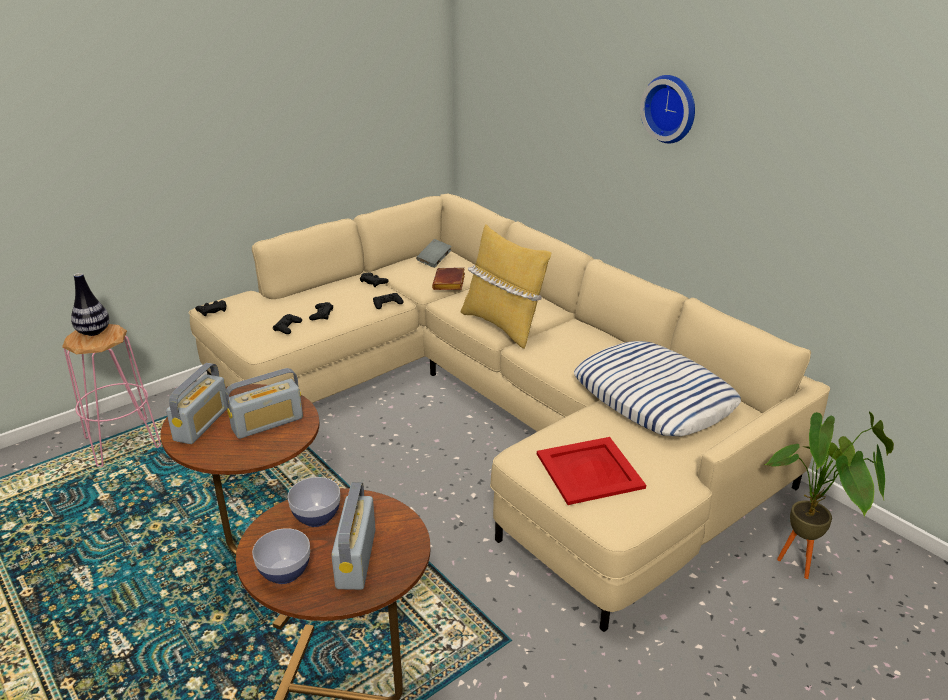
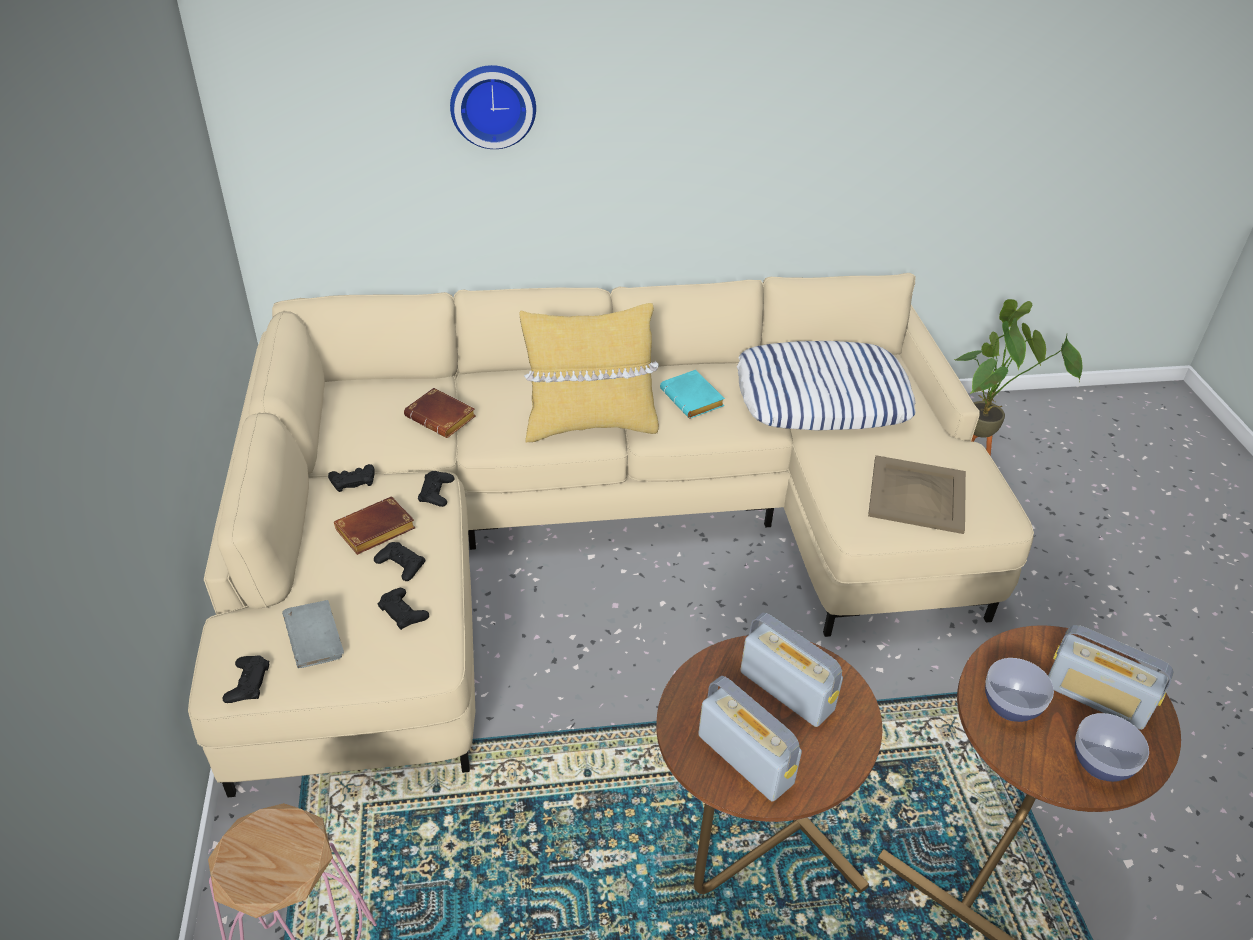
camera: 60 degrees left, 10 degrees up
(94, 332) = (255, 852): vase -> none
(267, 423) = (786, 691): radio -> radio turned 45 degrees counterclockwise
(339, 300) = (374, 532): none -> brown book
(434, 261) = (364, 404): grey book -> grey book (316, 645)
(573, 348) = (694, 400): none -> turquoise book
(590, 470) = (916, 494): red tray -> beige tray
(671, 108) = (675, 70): wall clock -> wall clock (493, 105)

